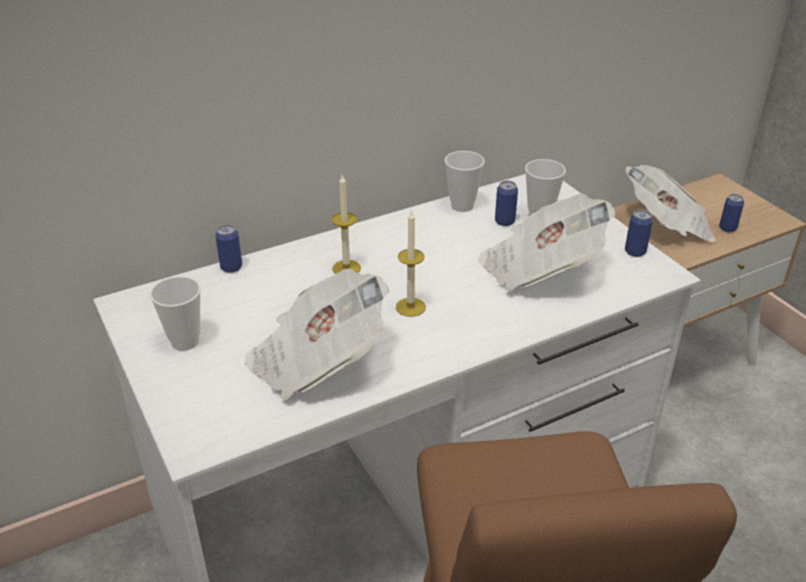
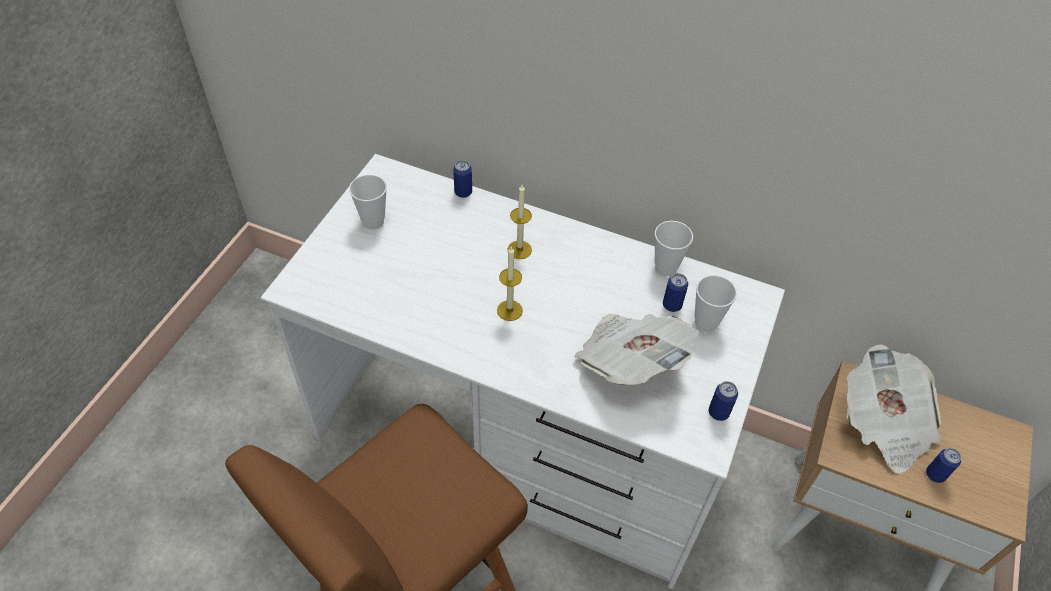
camera: 50 degrees right, 15 degrees up
(317, 361) = (410, 296): newspaper -> none

